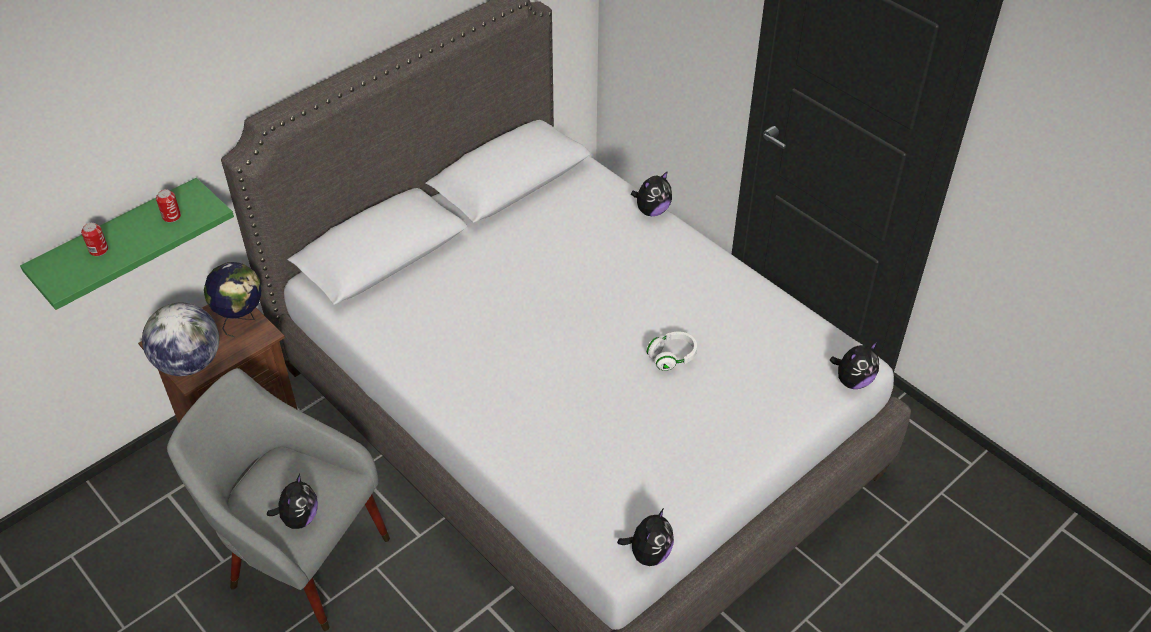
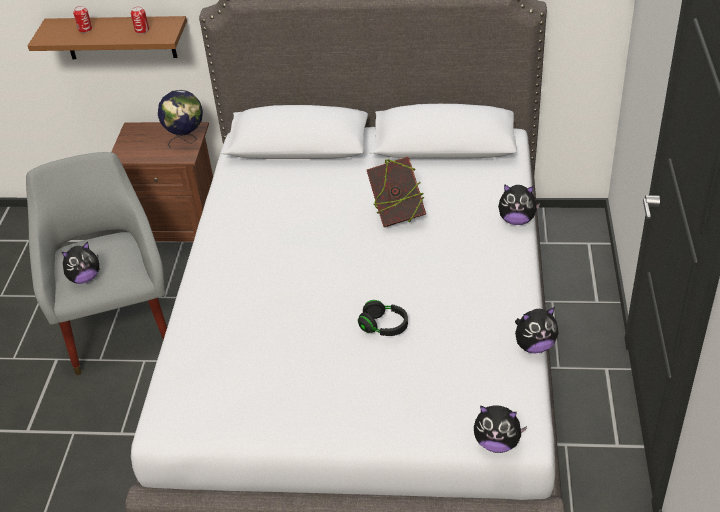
camera: 50 degrees right, 5 degrees down
(119, 242) = (119, 37): green shelf -> brown shelf
(189, 363) = (130, 148): globe -> none
(557, 263) = (397, 215): none -> book
(648, 553) = (183, 439): plush toy -> plush toy (534, 345)
(672, 357) = (384, 327): white headphones -> black headphones

